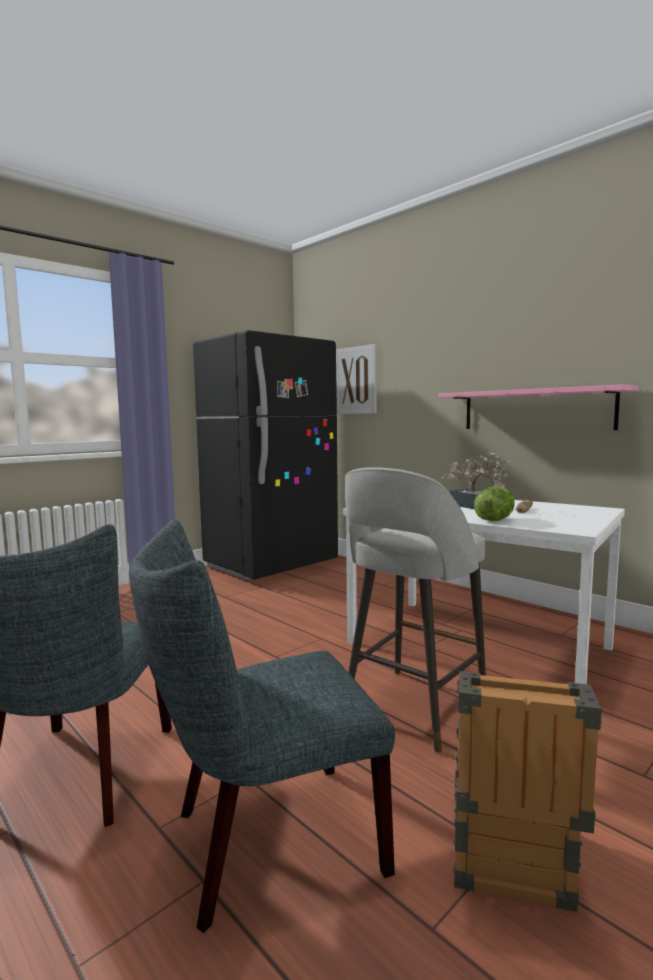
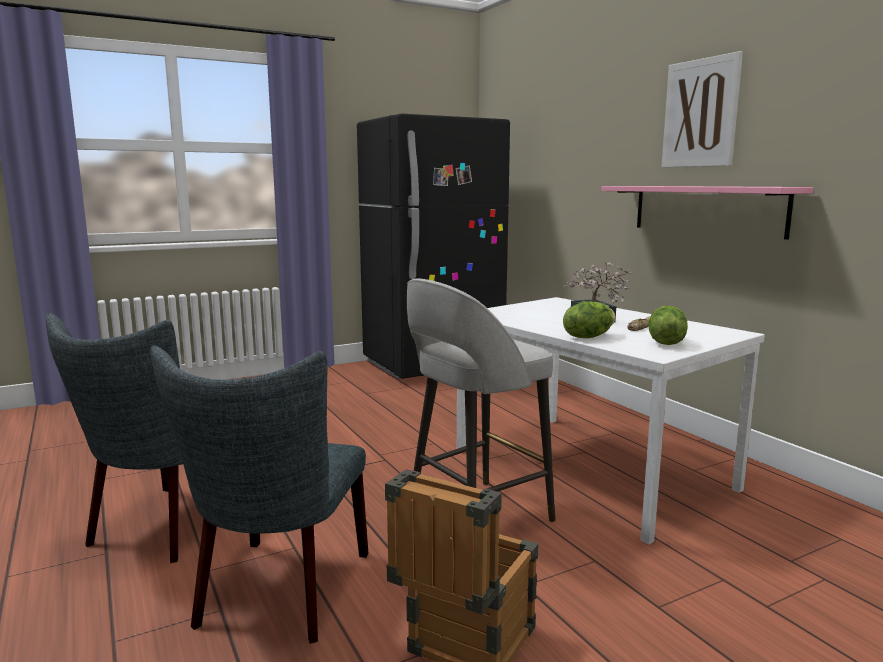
camera: 15 degrees right, 5 degrees up
(264, 843) = (279, 595): grey chair -> grey chair turned 75 degrees counterclockwise
(356, 380) = (534, 164): picture -> picture (700, 113)
(565, 520) = (665, 342): none -> lettuce

